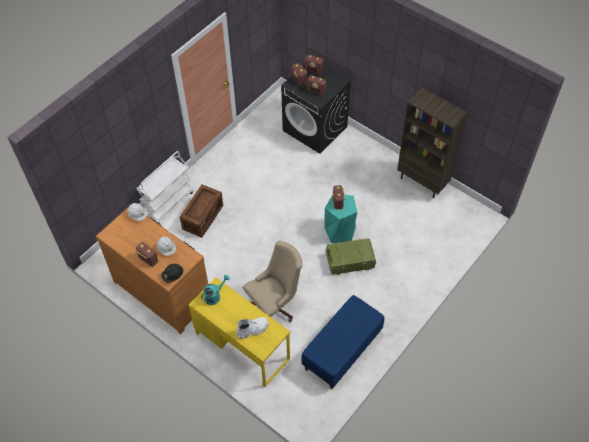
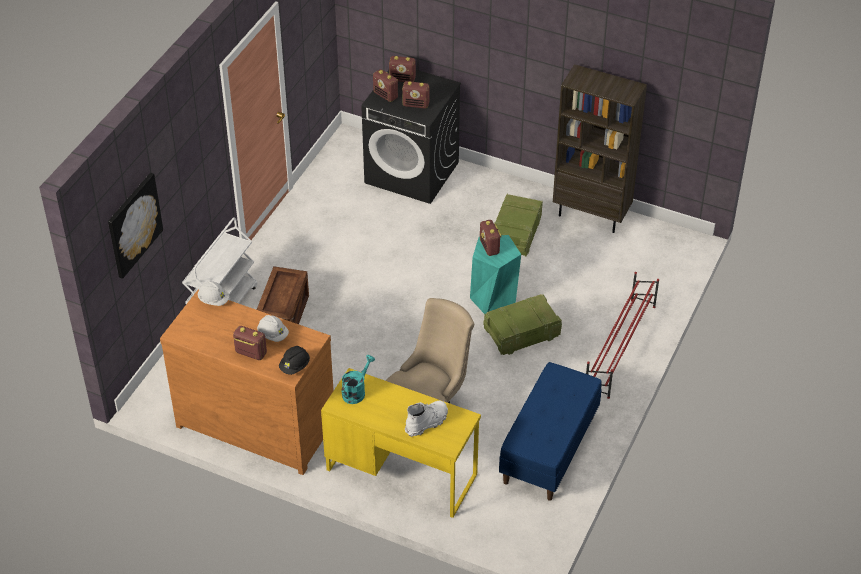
camera: 15 degrees left, 10 degrees down
(92, 157) = (134, 224): none -> picture
(368, 186) = (516, 233): none -> crate
(411, 285) = (620, 347): none -> red shoe rack

